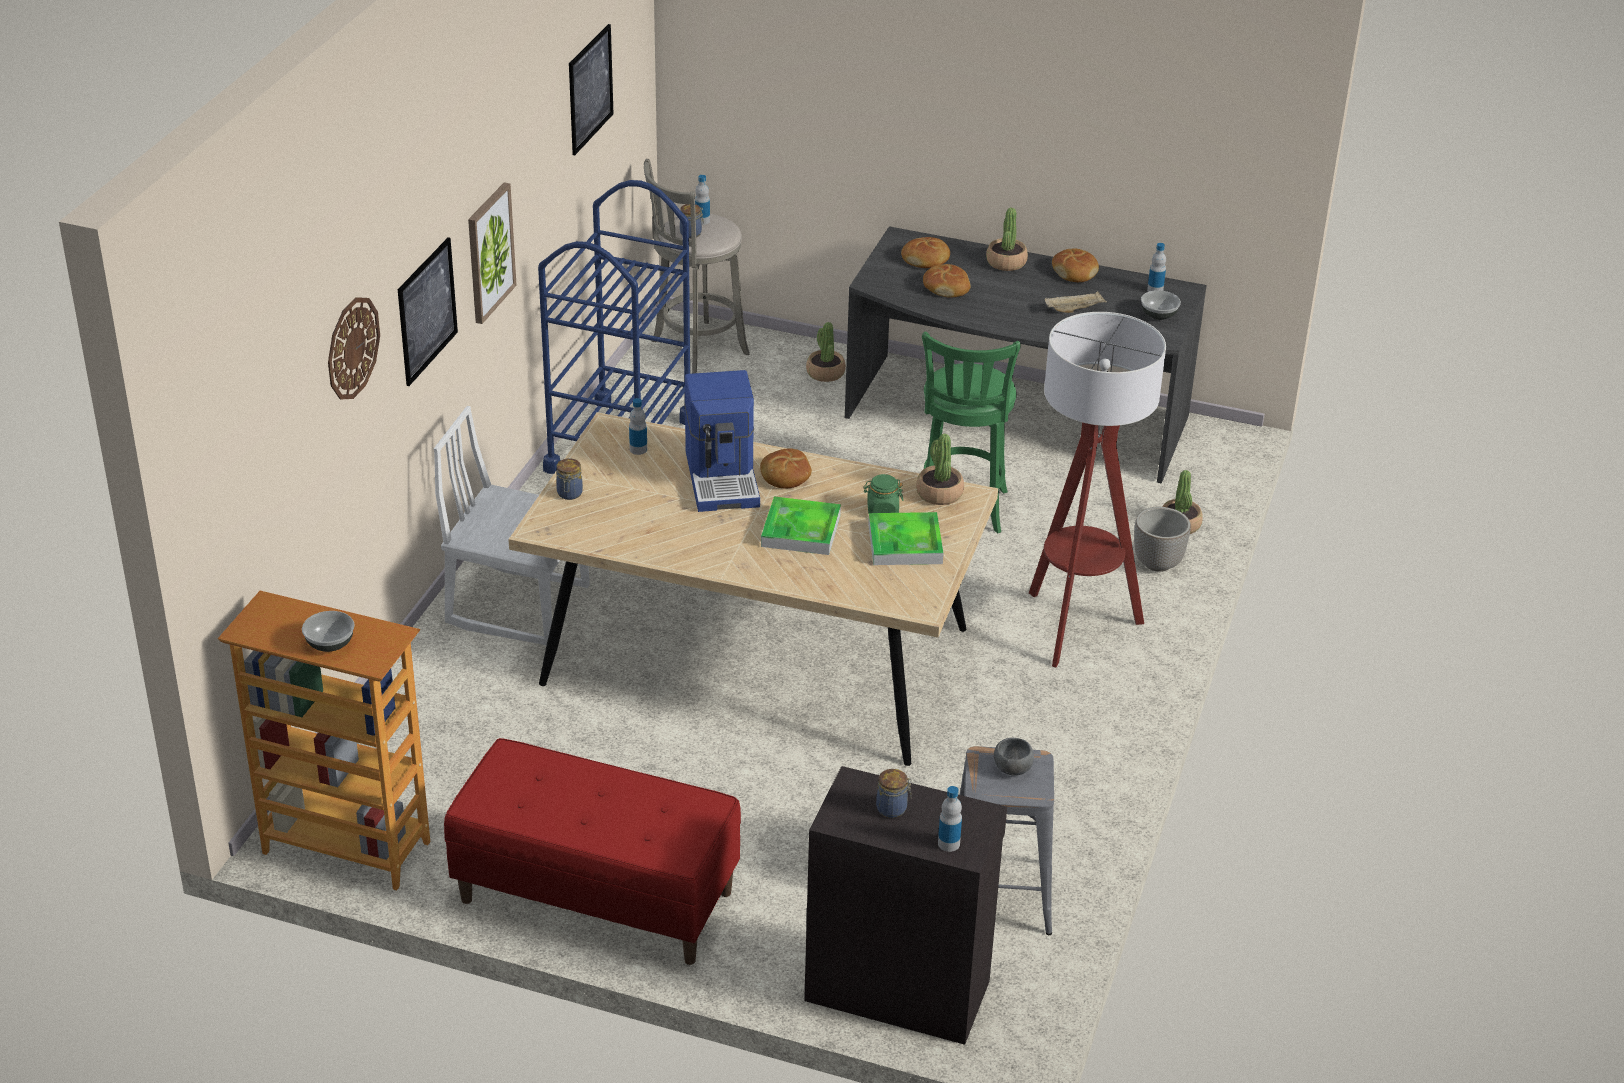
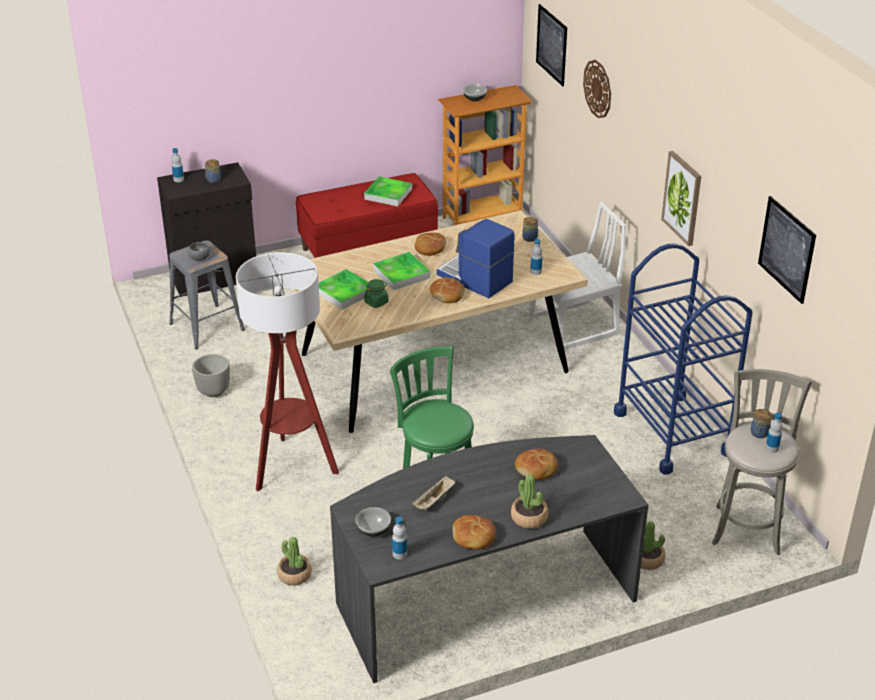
camera: 140 degrees right, 0 degrees up
(427, 311) = (638, 151): picture -> picture (551, 45)
(551, 791) = (388, 194): none -> tray
(926, 260) = (581, 487): bread -> bread (429, 248)
(939, 493) = (359, 325): potted plant -> none
(1158, 564) = (282, 536): planter -> planter (213, 391)

